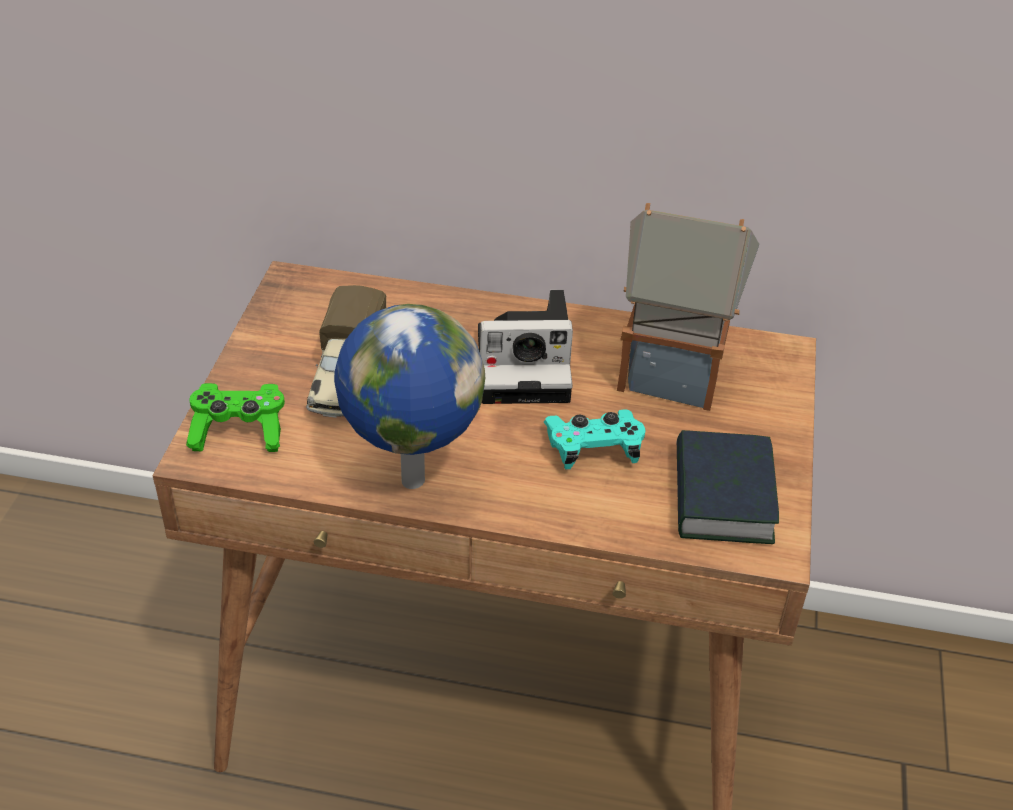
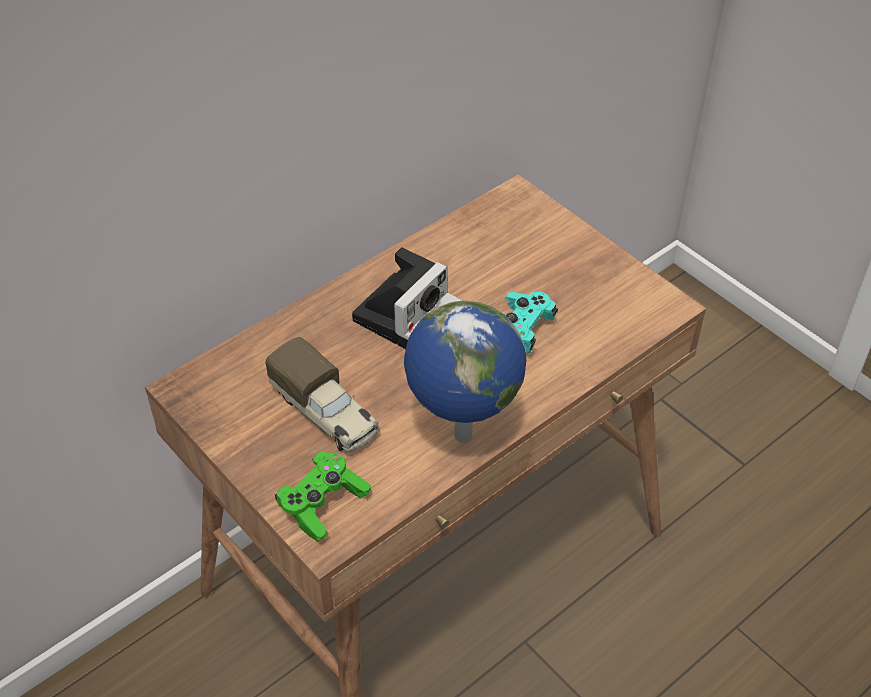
camera: 50 degrees left, 5 degrees up
(675, 370) = (485, 251): toy house -> none
(722, 497) = (610, 300): book -> none

